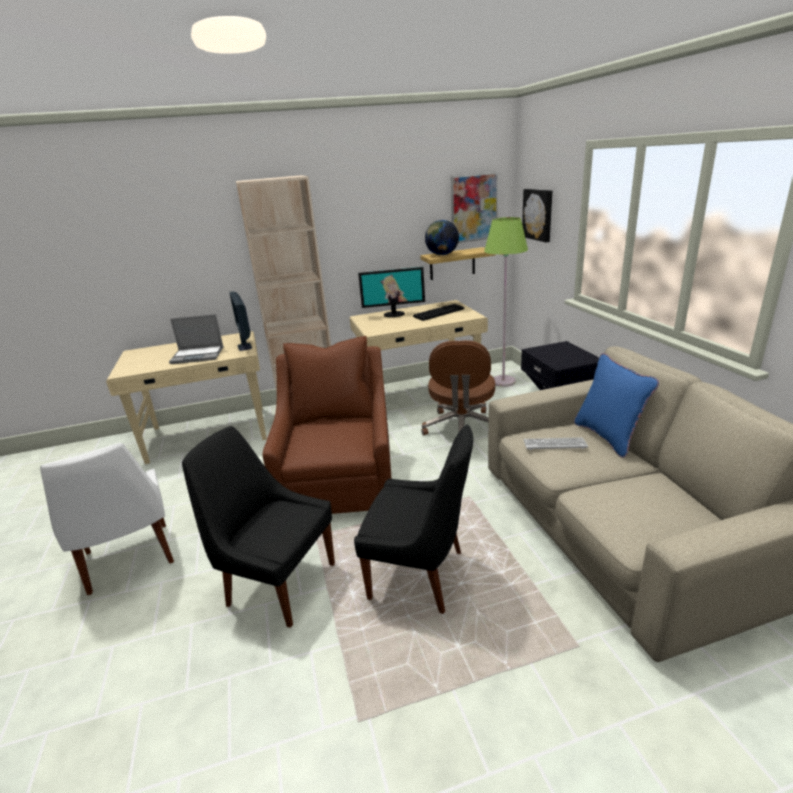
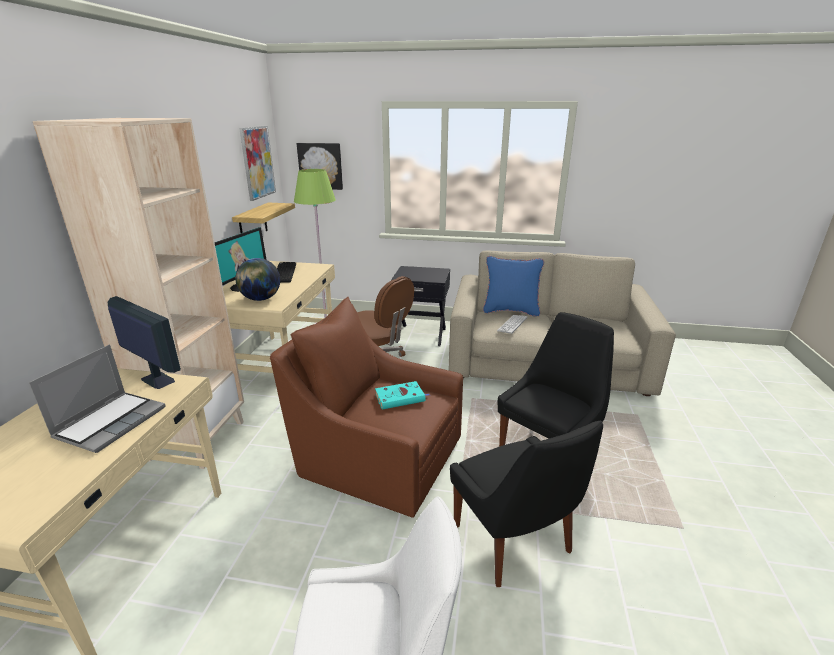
camera: 65 degrees left, 0 degrees up
(244, 346) = (157, 379): monitor -> monitor turned 150 degrees counterclockwise
(278, 583) = (514, 542): black chair -> black chair turned 75 degrees counterclockwise
(341, 434) = (401, 398): none -> turquoise book
(442, 255) = (257, 213): globe -> globe (260, 299)

